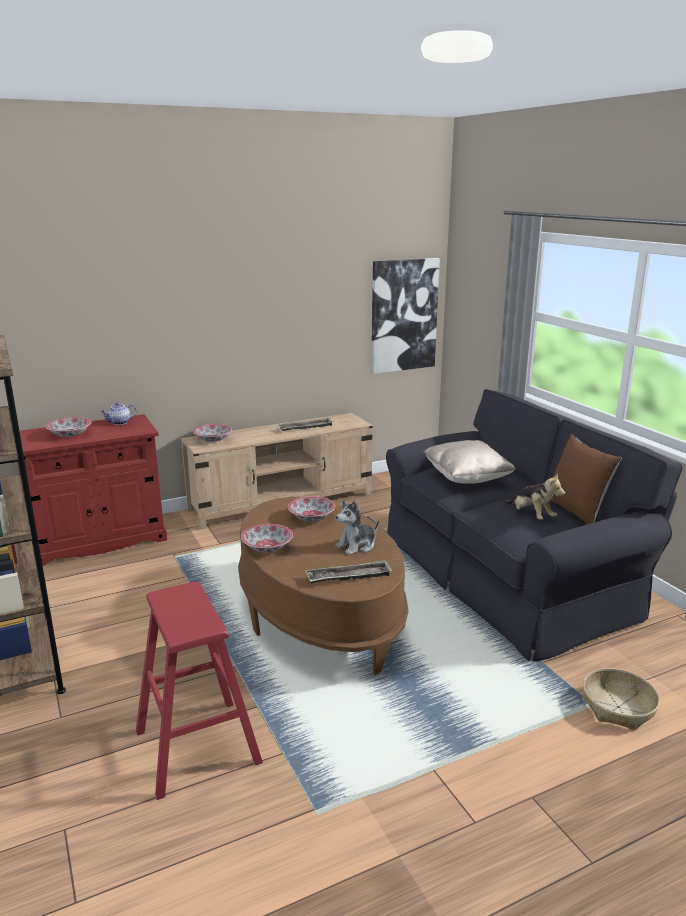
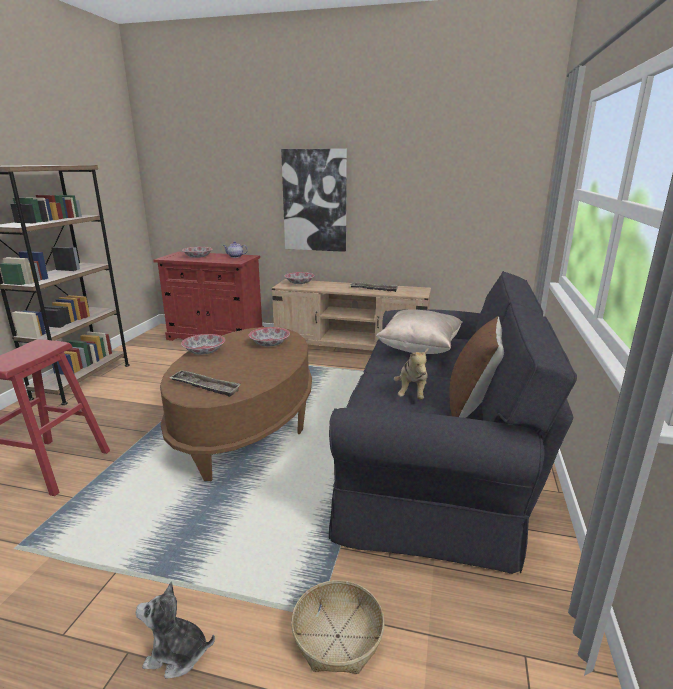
camera: 40 degrees right, 0 degrees up
(357, 546) = (255, 370): plush toy -> plush toy (177, 654)
(403, 315) = (495, 203): picture -> picture (315, 201)

